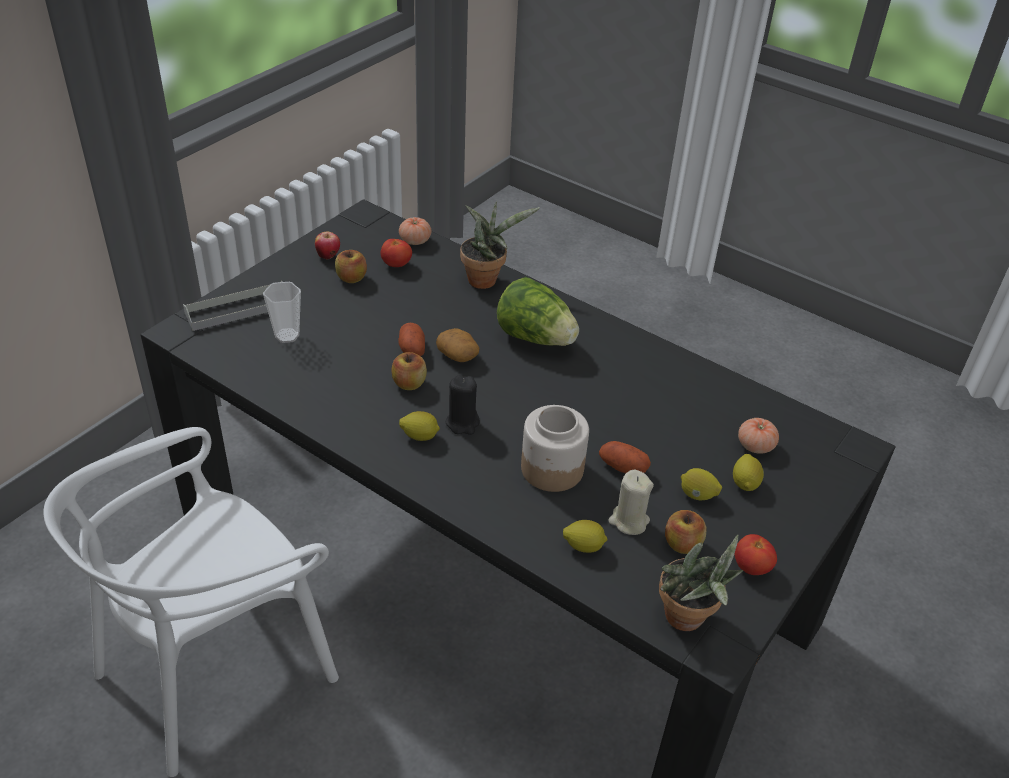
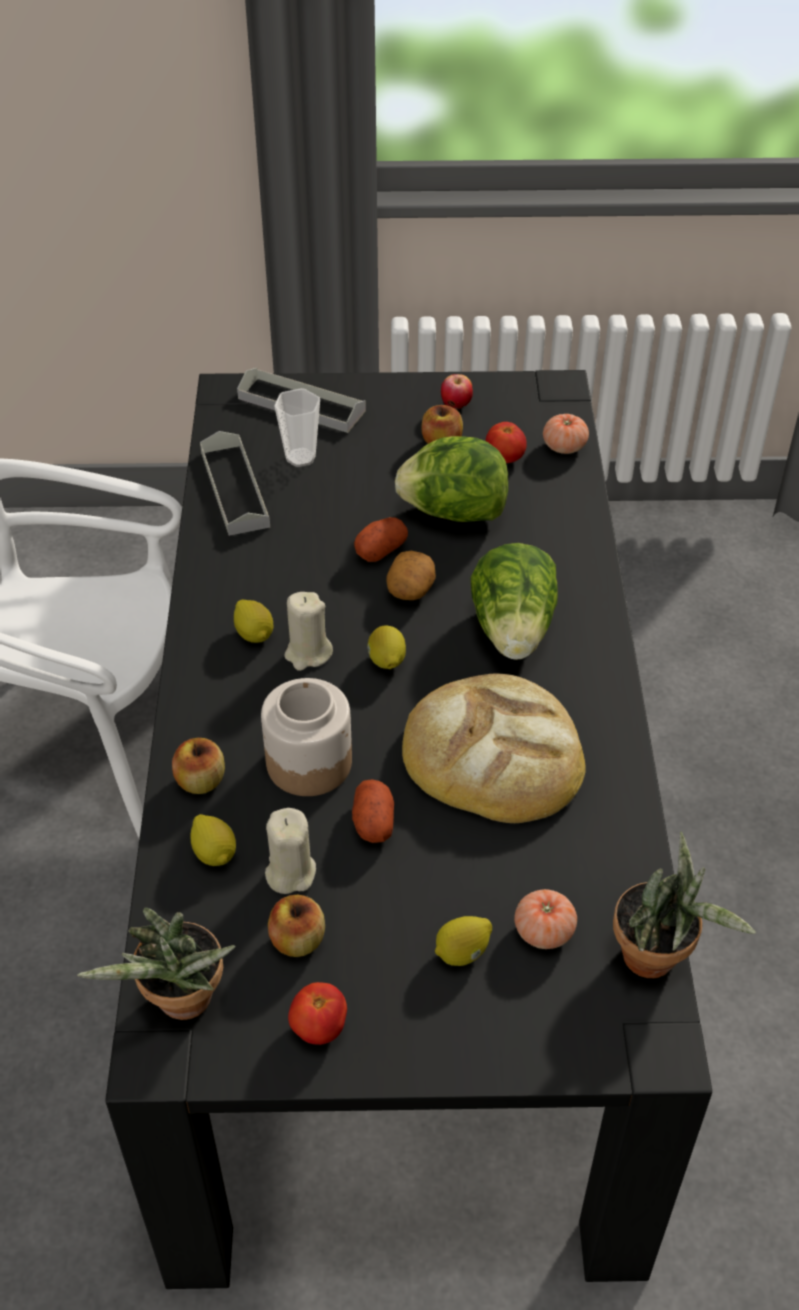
camera: 55 degrees right, 5 degrees up
(277, 377) = (234, 489): none -> grey tray
(409, 383) = (325, 580): apple -> apple (201, 781)
(416, 306) = (453, 512): none -> lettuce
(462, 423) = (308, 653): black candle -> beige candle
(486, 279) = (568, 535): potted plant -> potted plant (657, 958)
(618, 395) = (493, 754): none -> bread
(697, 495) = (394, 915): lemon -> lemon (386, 661)

